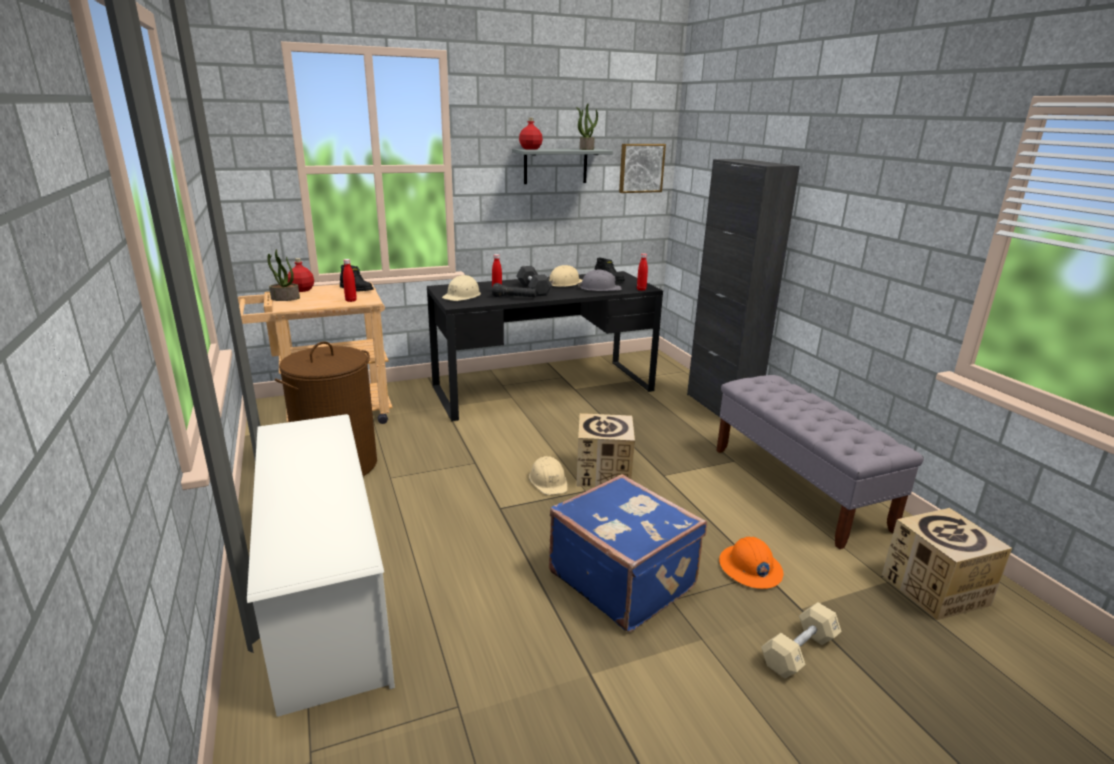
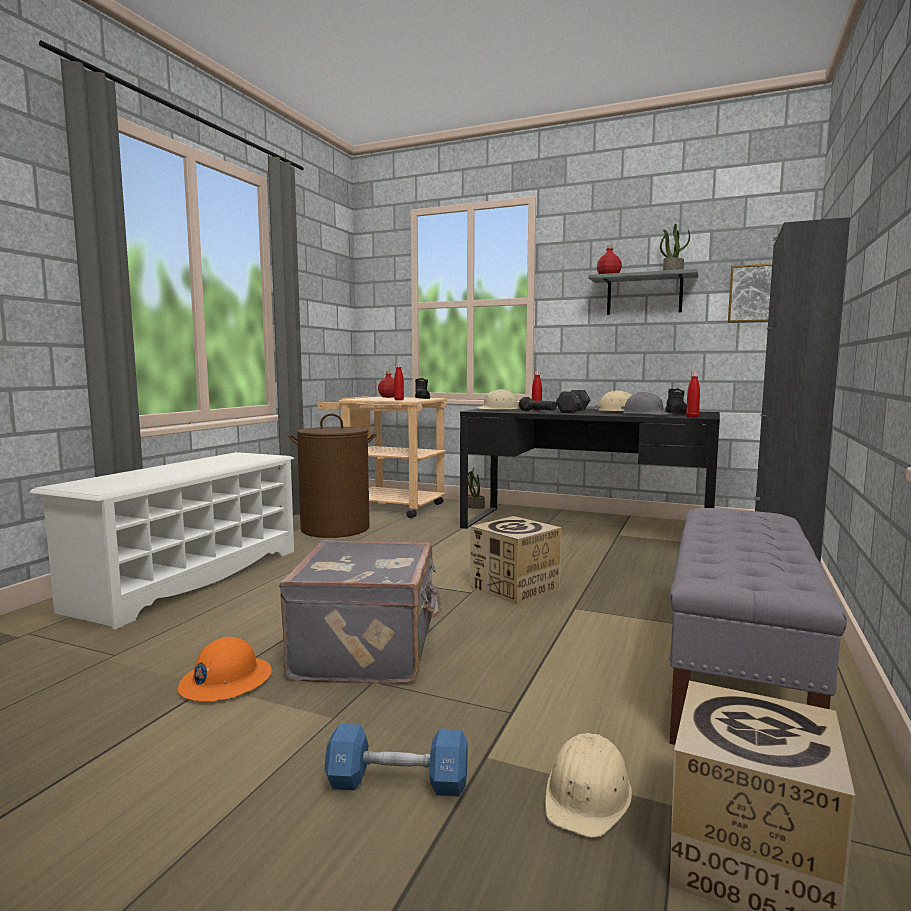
camera: 45 degrees right, 15 degrees down
(285, 298) = (363, 397): potted plant -> potted plant (474, 507)
(548, 481) = (454, 577): beige hard hat -> beige hard hat (588, 795)
(623, 579) = (368, 650): blue suitcase -> grey suitcase
(750, 568) = (505, 701): orange hard hat -> orange hard hat (225, 681)
(799, 651) = (398, 782): beige dumbbell -> blue dumbbell

